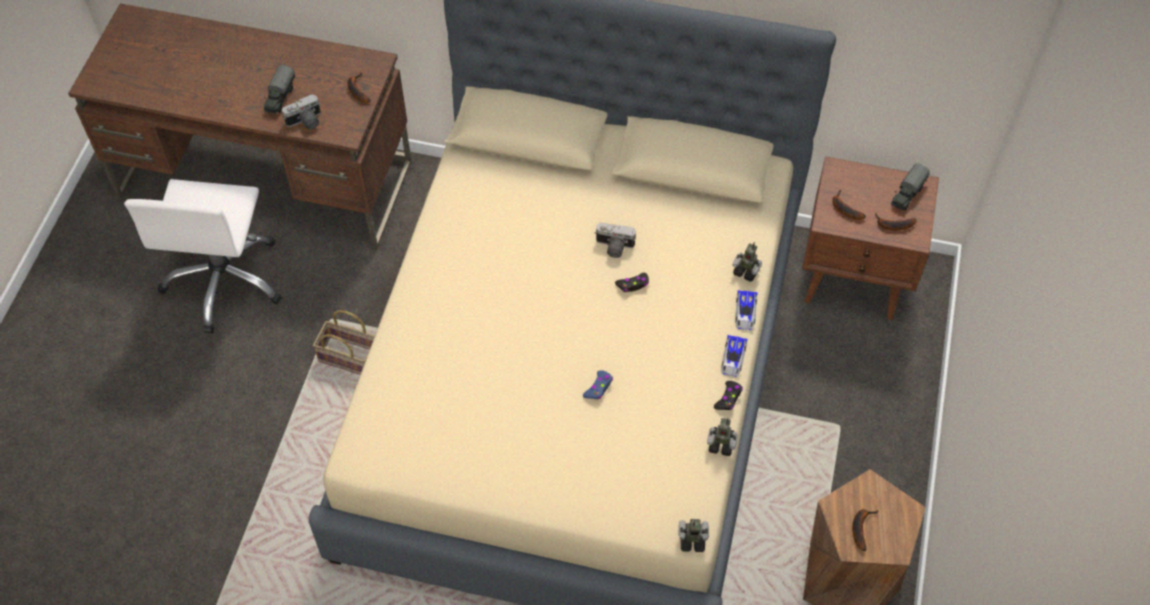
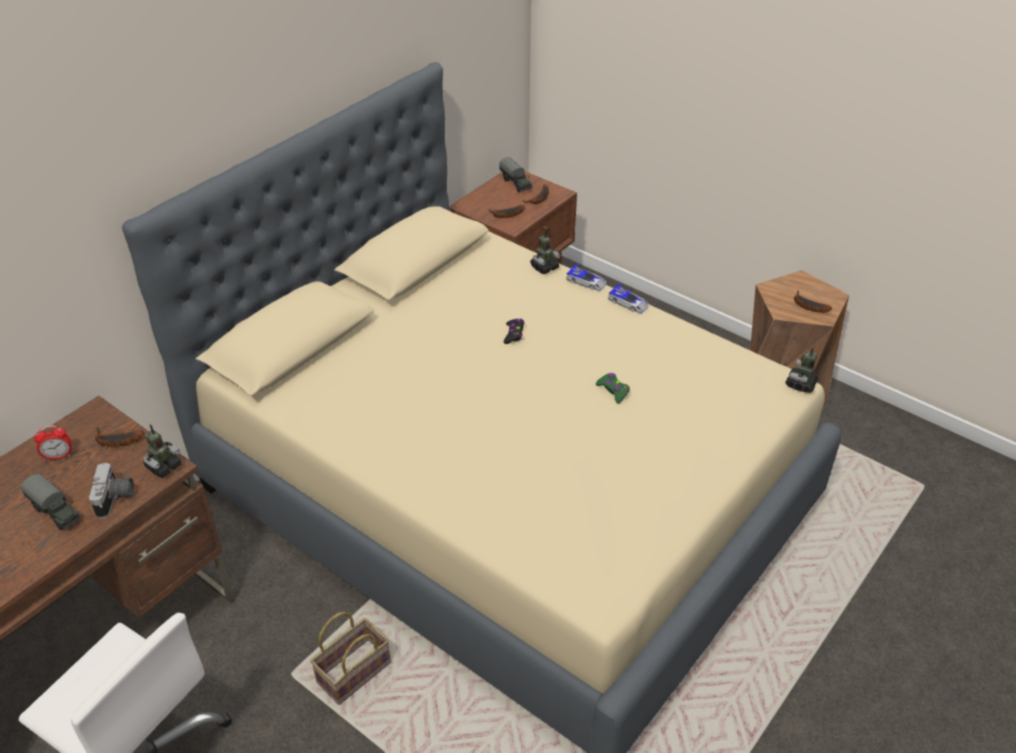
camera: 65 degrees left, 15 degrees down
(328, 68) = (59, 456): none -> alarm clock
(598, 388) = (613, 390): blue game controller -> green game controller
(613, 247) = (464, 332): camera -> none
(721, 444) = (711, 337): toy robot -> toy robot (164, 467)
(728, 398) = (667, 318): black game controller -> none

